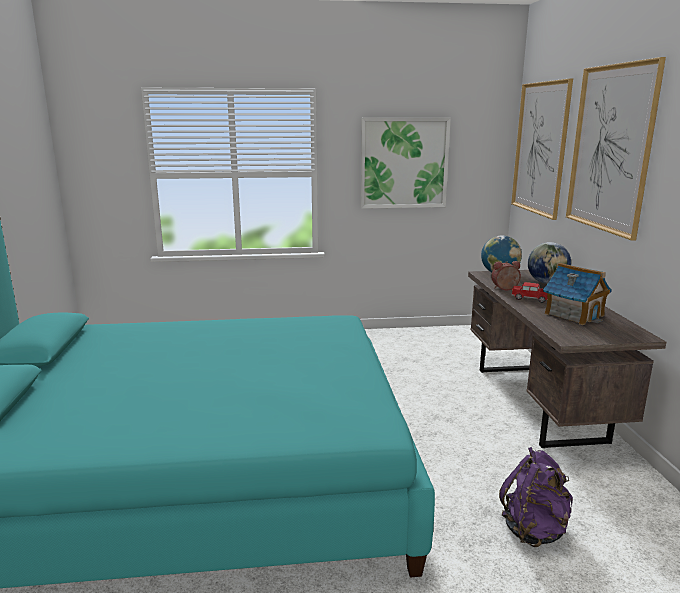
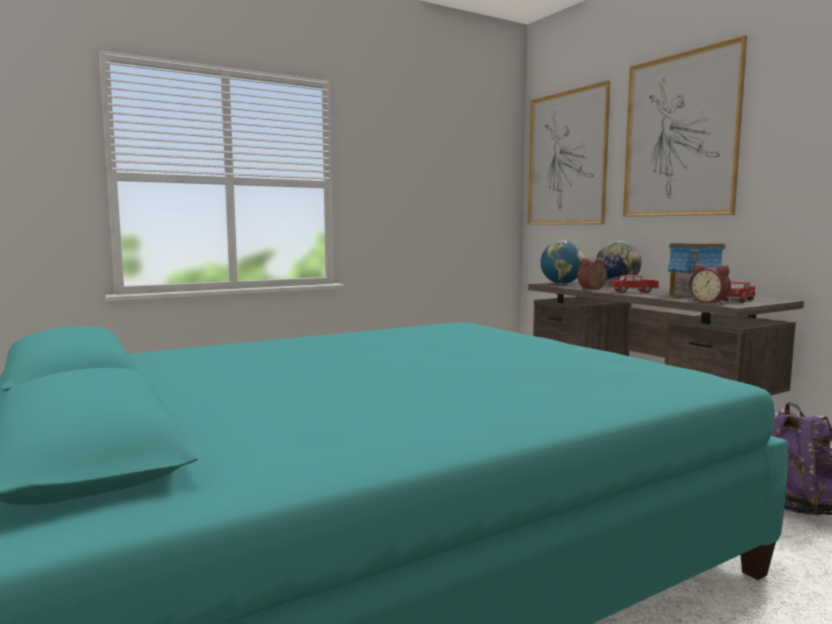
camera: 25 degrees left, 10 degrees down
(404, 163) = (423, 177): picture -> none
(558, 331) = (709, 302): none -> alarm clock
(597, 330) = (738, 300): none -> toy truck

